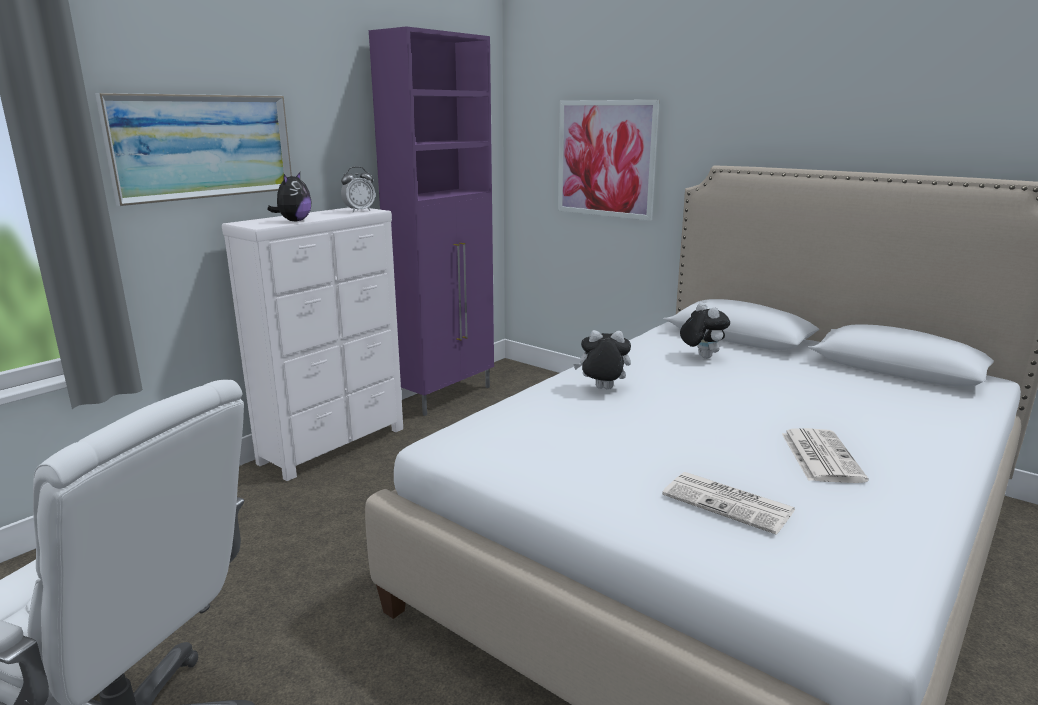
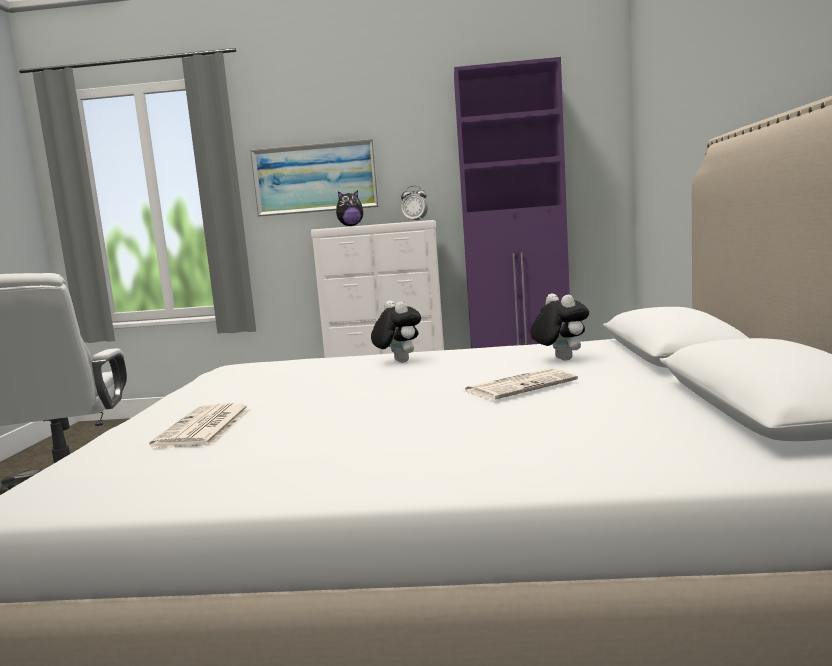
camera: 55 degrees right, 10 degrees down
(605, 159) = (676, 157): picture -> none
(701, 357) = (559, 359): plush toy -> plush toy turned 60 degrees counterclockwise
(820, 456) = (357, 431): newspaper -> newspaper (521, 385)

